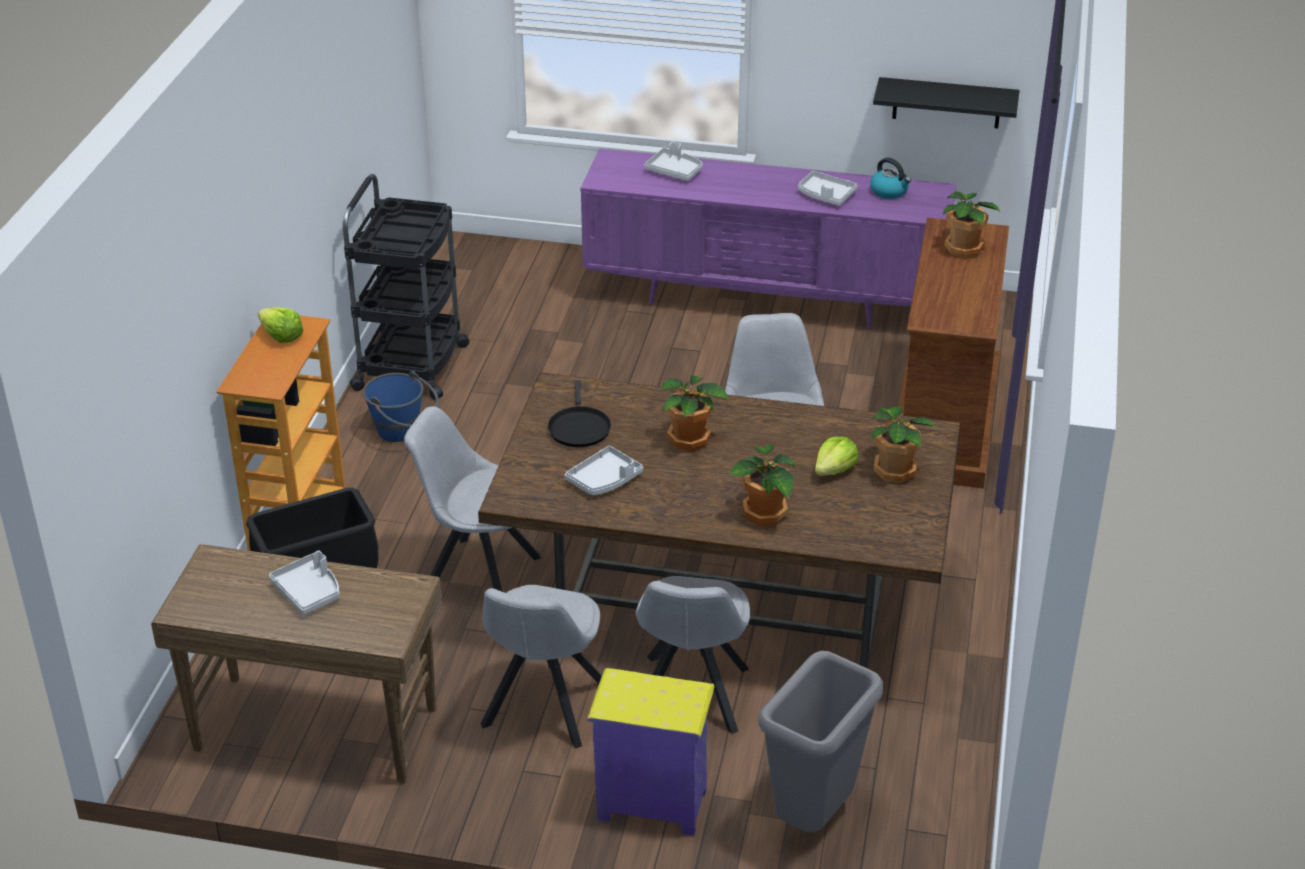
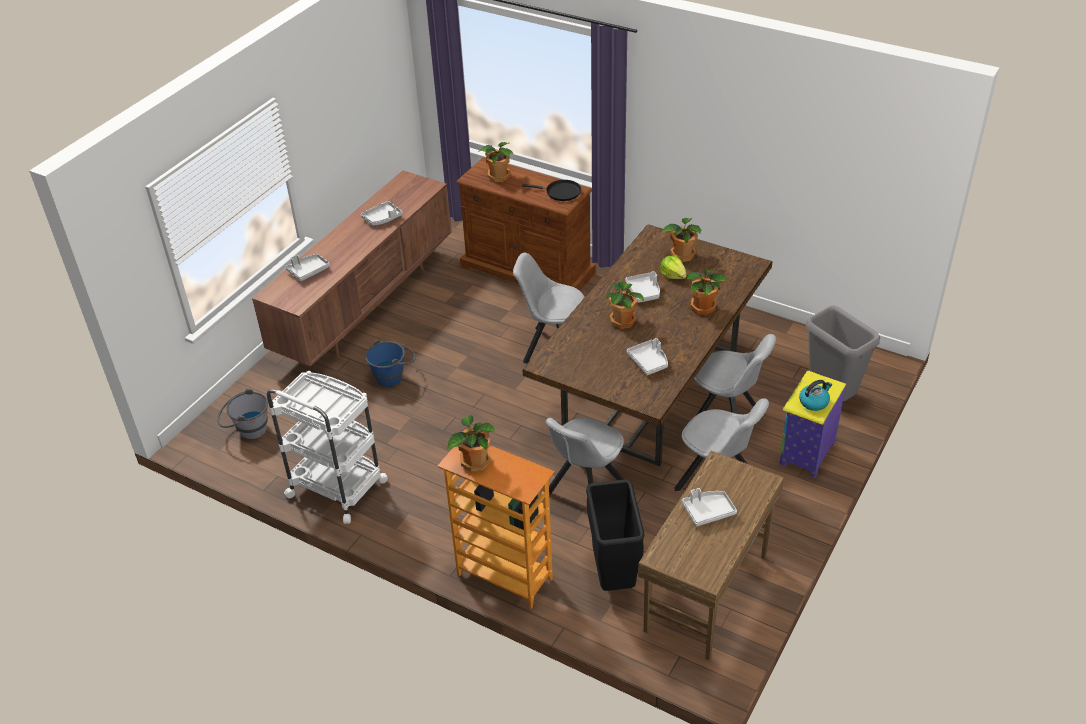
camera: 70 degrees left, 5 degrees up
(281, 336) = (474, 462): lettuce -> potted plant
(404, 433) = (415, 504): blue bucket -> blue bucket (393, 375)
(412, 367) = (338, 488): black cart -> white cart
(486, 276) = (247, 430): none -> grey bucket
(579, 428) = (591, 363): black frying pan -> black frying pan (560, 192)
(765, 300) = (366, 308): purple cabinet -> brown cabinet
(774, 448) = (644, 292): none -> grey tray
(889, 191) = (395, 194): kettle -> kettle (814, 402)
(947, 103) = (375, 130): black shelf -> none

